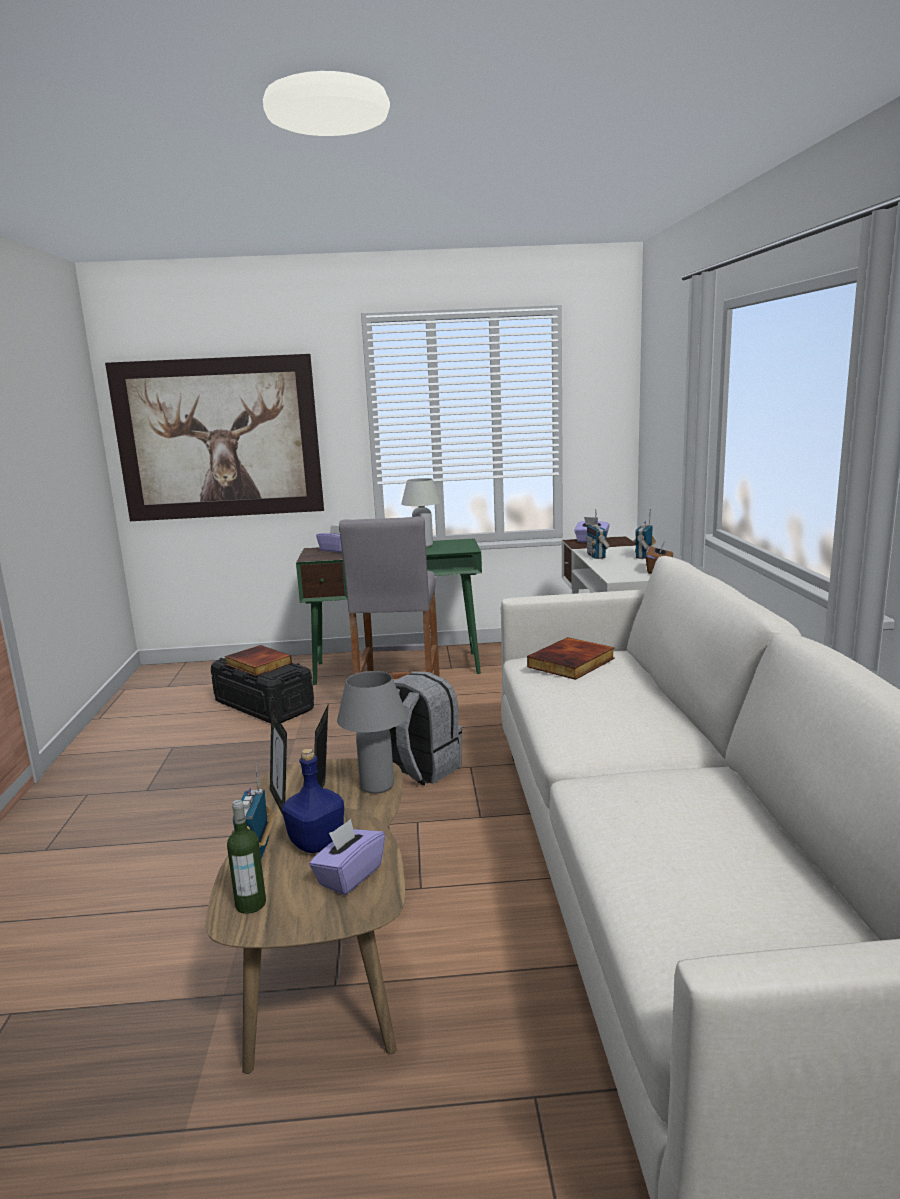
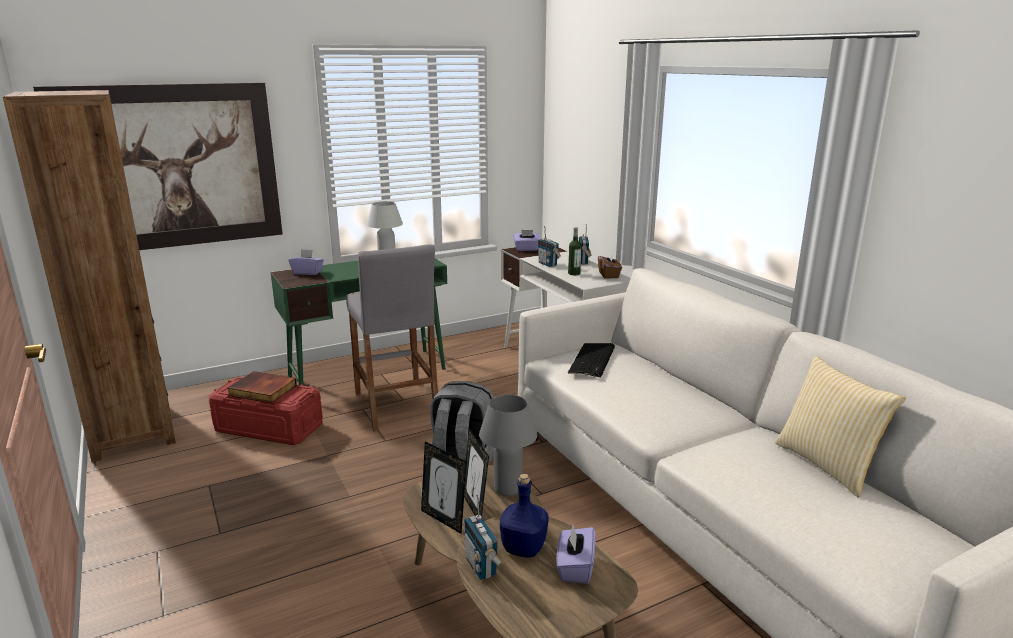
camera: 25 degrees left, 5 degrees up
(152, 692) = (132, 432): none -> brown bookcase
(251, 904) = (524, 611): bottle -> bottle (574, 273)
(264, 705) = (269, 428): black storage box -> red storage box
(572, 663) = (592, 360): book -> keyboard
(769, 824) = (828, 465): none -> pillow

